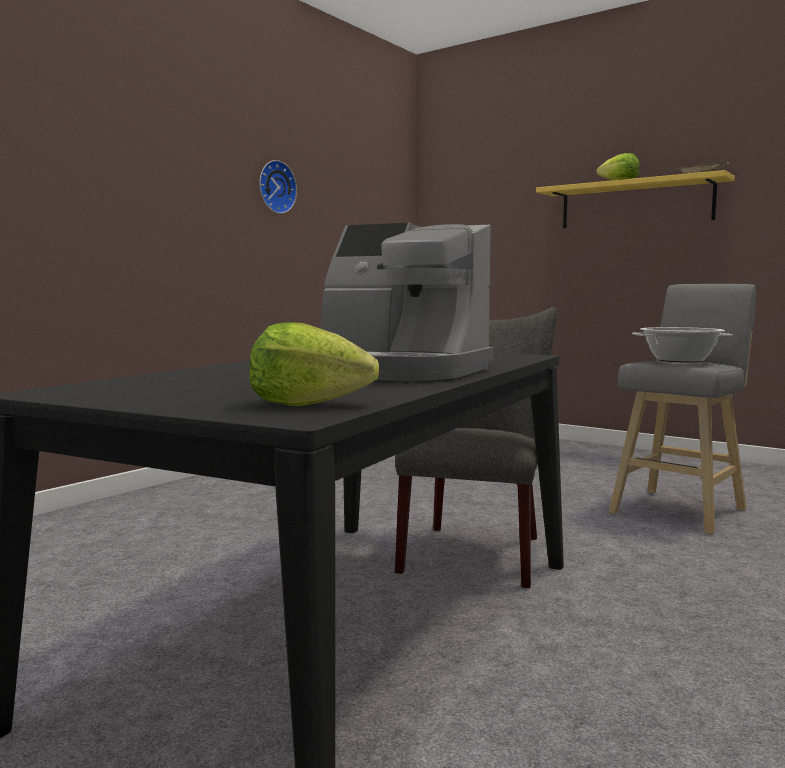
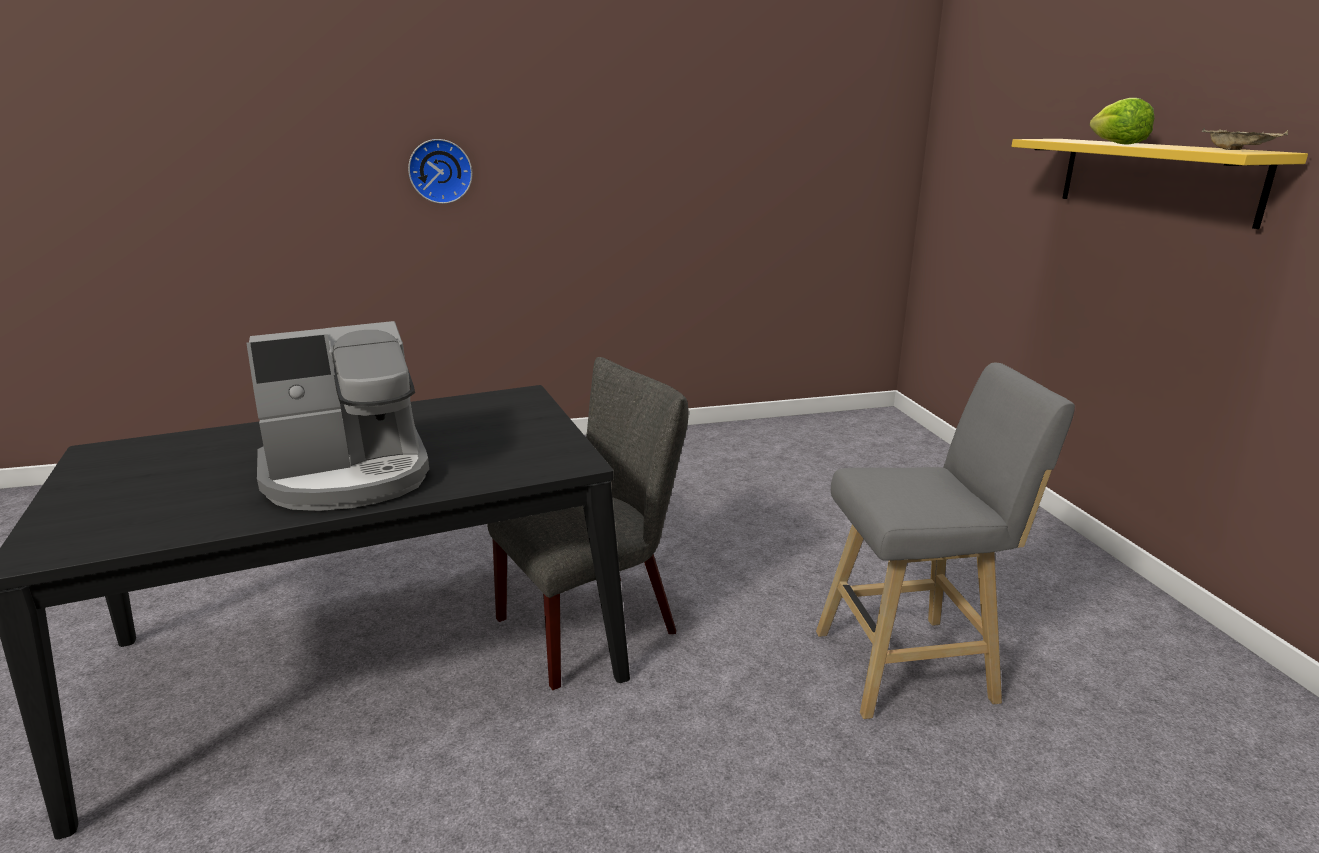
camera: 40 degrees right, 15 degrees up
(275, 187) = (673, 143): wall clock -> wall clock (440, 171)
(308, 404) = (102, 532): lettuce -> none
(397, 371) = (349, 476): coffee machine -> coffee machine turned 90 degrees counterclockwise
(680, 360) = (907, 486): cooking pot -> none

